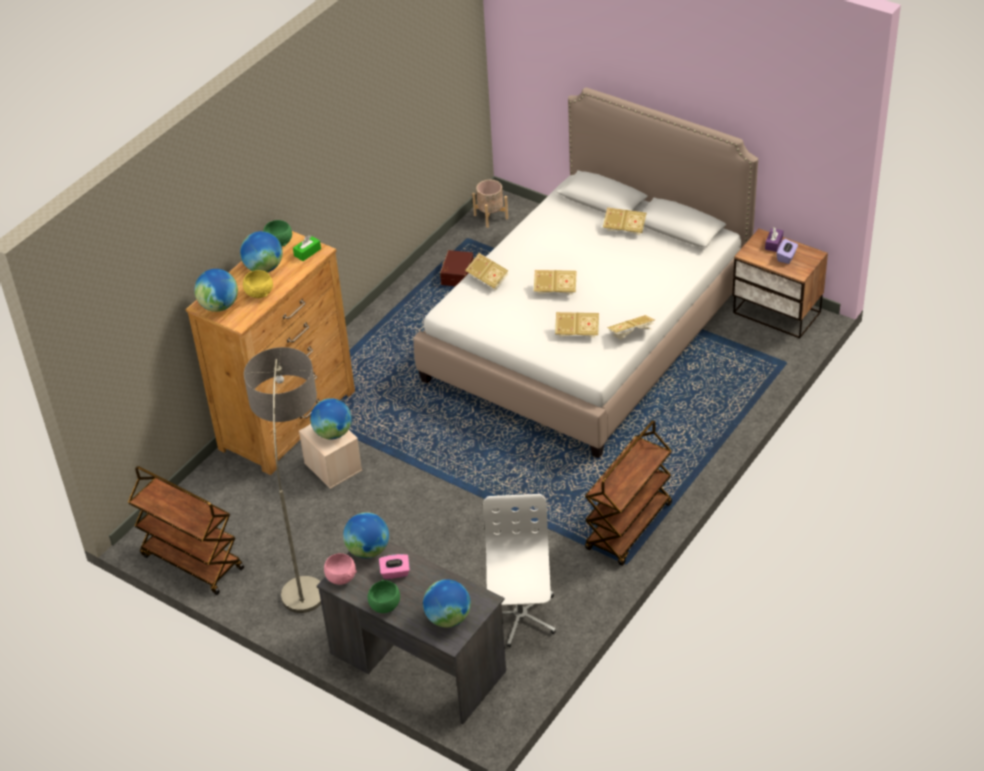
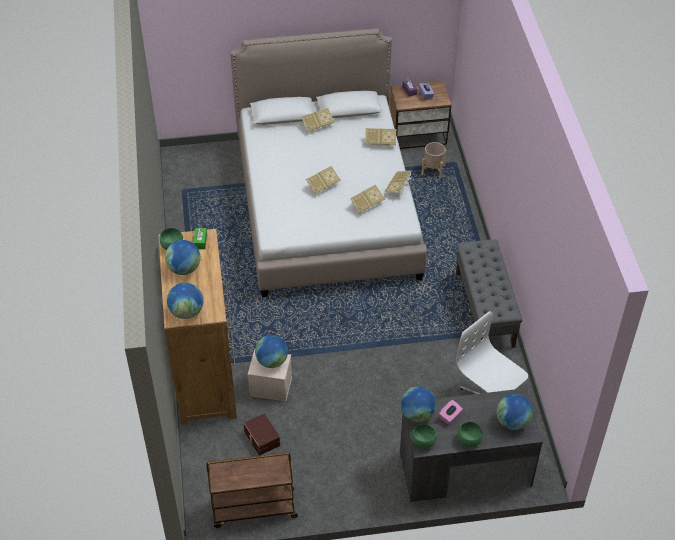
camera: 45 degrees left, 5 degrees up
(259, 293) = (203, 287): yellow bowl -> none
(306, 555) = (322, 453): floor lamp -> none
(341, 577) = (422, 442): pink bowl -> green bowl
(456, 275) = (203, 217): brown storage box -> brown storage box (261, 439)
(488, 279) = (274, 202): book -> book (380, 142)
(491, 216) = (181, 167): beige planter -> beige planter (433, 170)
(629, 528) = (484, 309): brown cart -> grey bench

